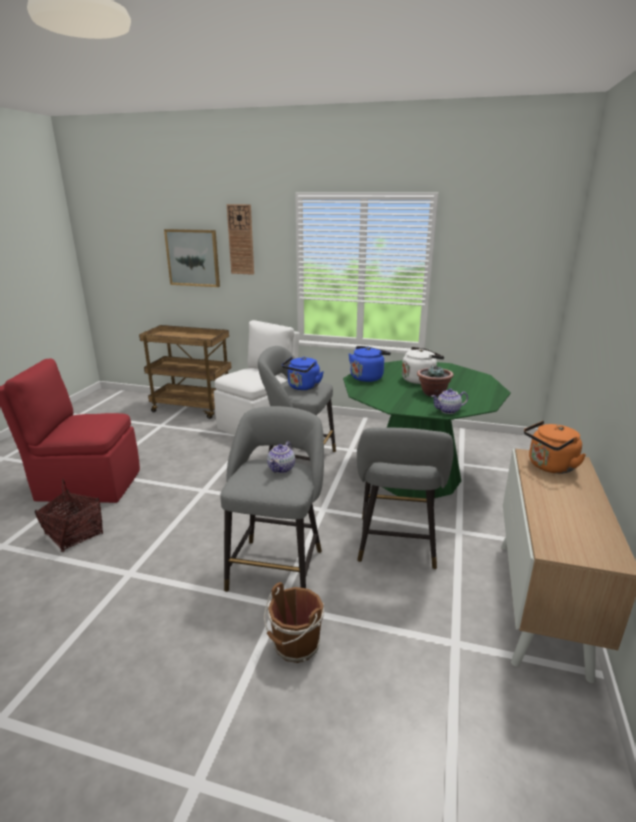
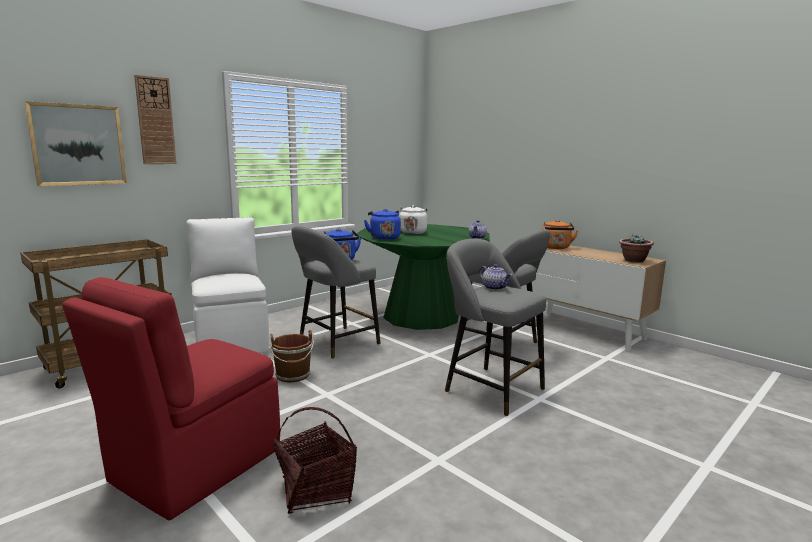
camera: 60 degrees left, 10 degrees down
(295, 646) = (587, 403): brown bucket -> brown bucket (293, 376)
(433, 393) = (443, 235): potted plant -> potted plant (633, 260)

